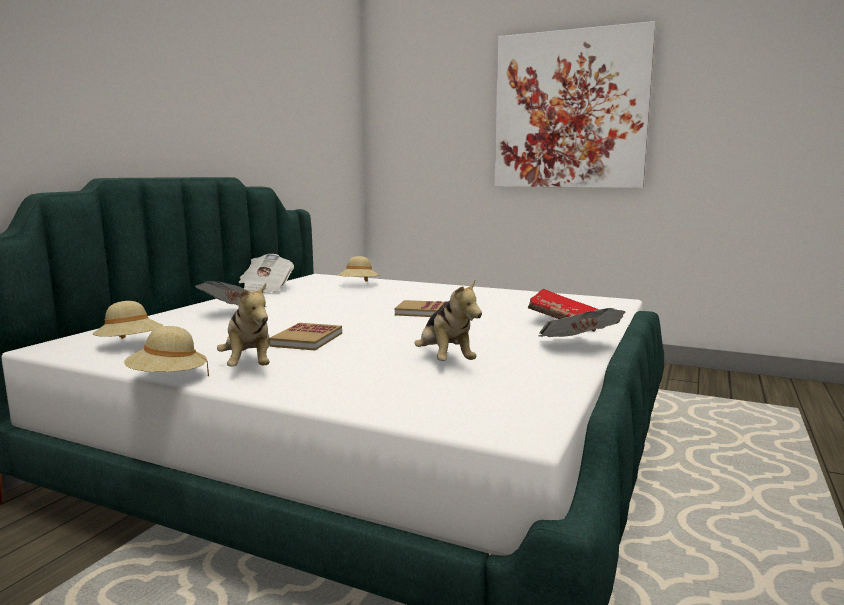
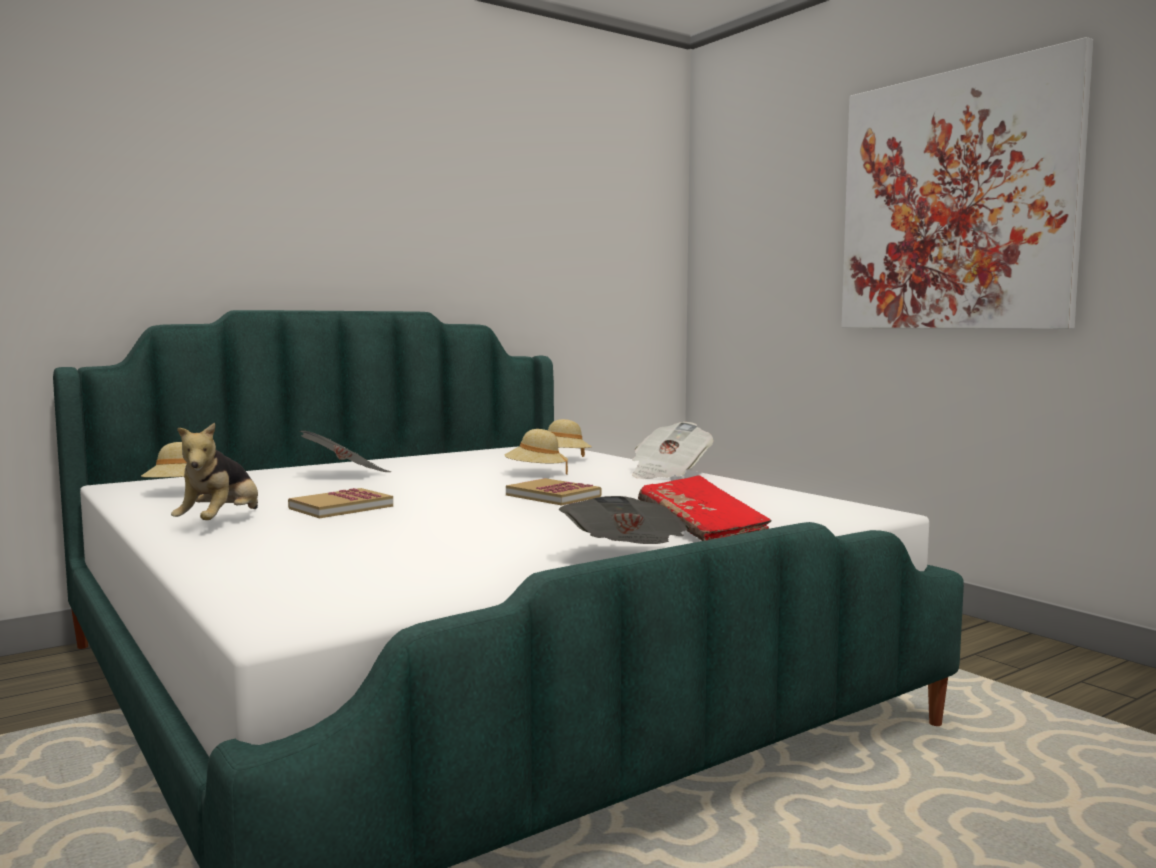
camera: 30 degrees right, 5 degrees down
(168, 379) = (130, 523): beige hat -> beige hat (536, 473)
(265, 290) = (443, 455): newspaper -> newspaper (668, 474)
(444, 361) = (415, 547): plush toy -> none

